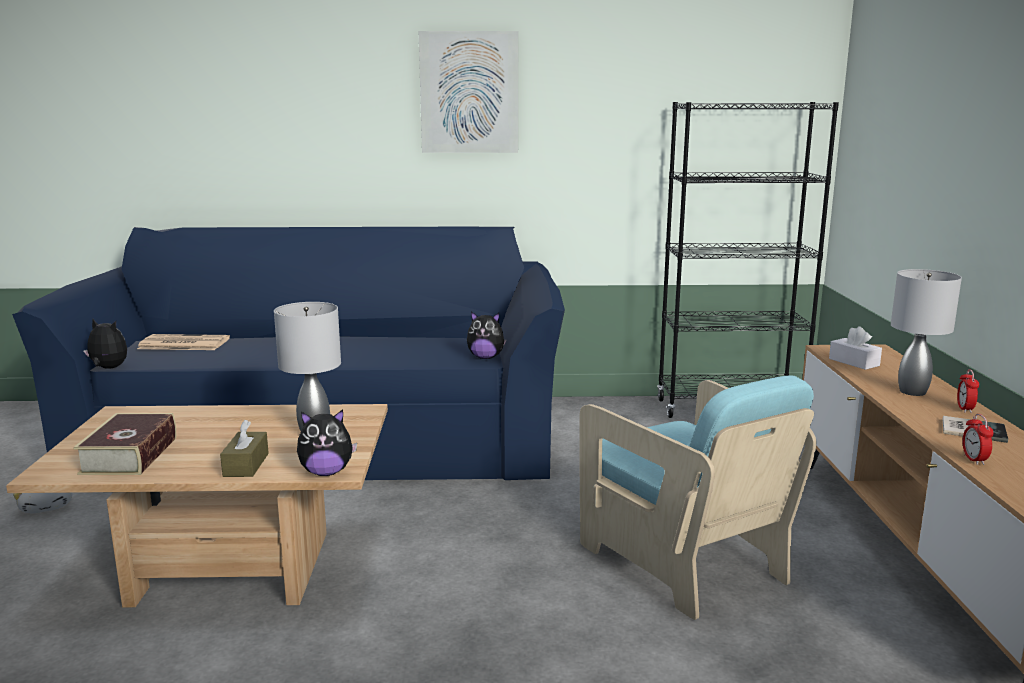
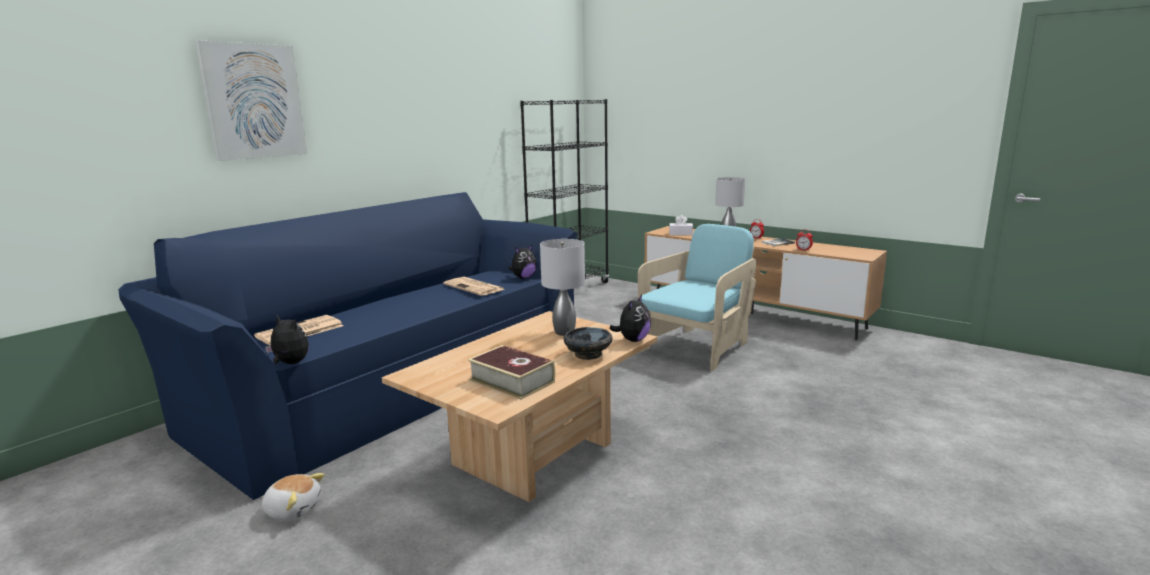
camera: 50 degrees left, 0 degrees up
(107, 368) = (290, 364): plush toy -> plush toy turned 60 degrees clockwise
(246, 465) = (588, 355): brown tissue box -> black bowl
(403, 351) = (475, 287): none -> newspaper
(469, 93) = (407, 95): picture -> picture (253, 101)
(683, 561) = (697, 348): turquoise armchair -> turquoise armchair turned 60 degrees counterclockwise

